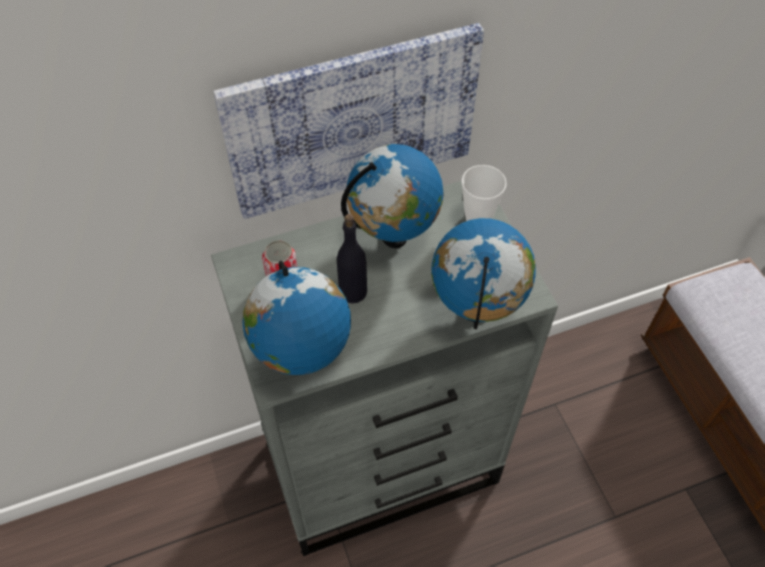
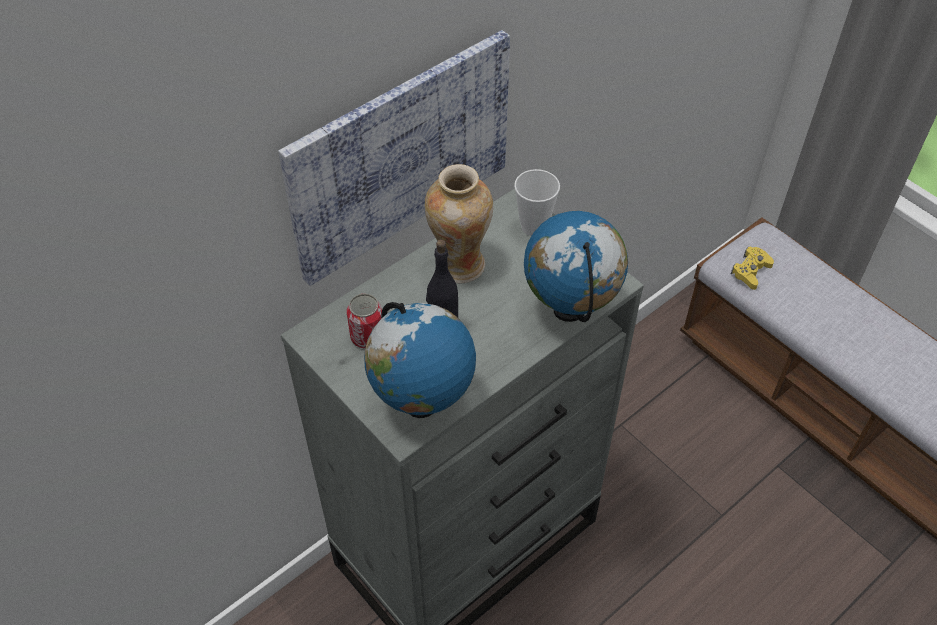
camera: 20 degrees left, 5 degrees down
(393, 236) = (460, 265): globe -> vase
(716, 306) = (750, 271): none -> yellow game controller

